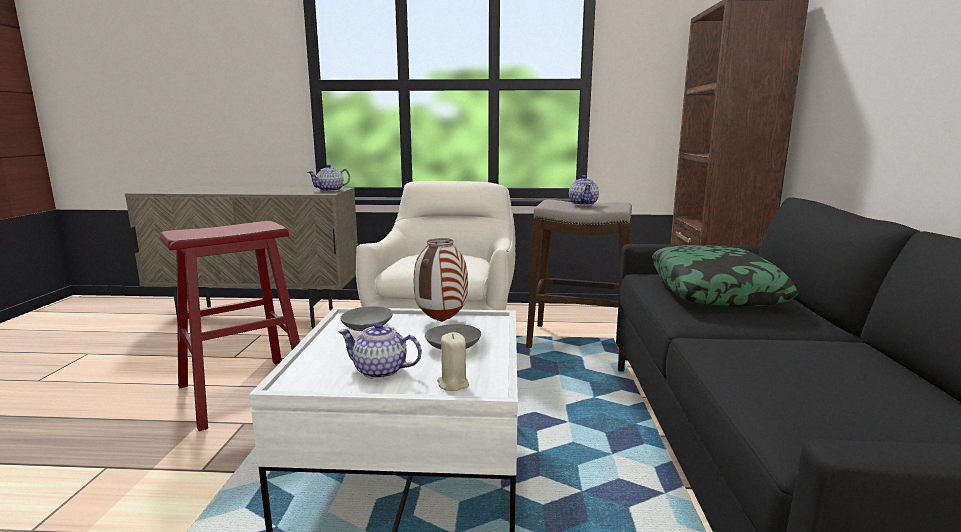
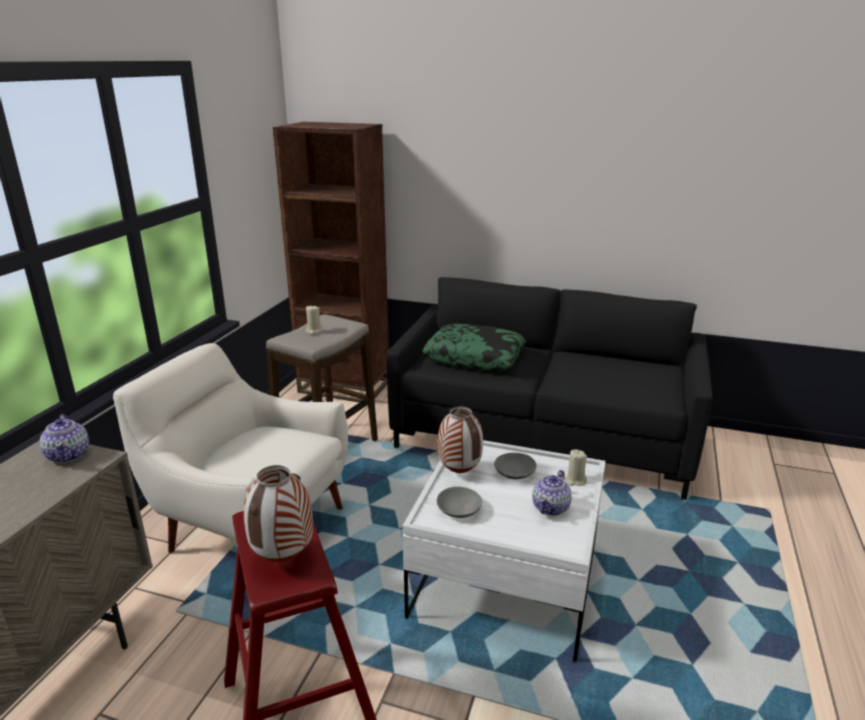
camera: 75 degrees left, 10 degrees up
(208, 231) = (283, 559): none -> vase
(583, 204) = (314, 331): teapot -> beige candle

